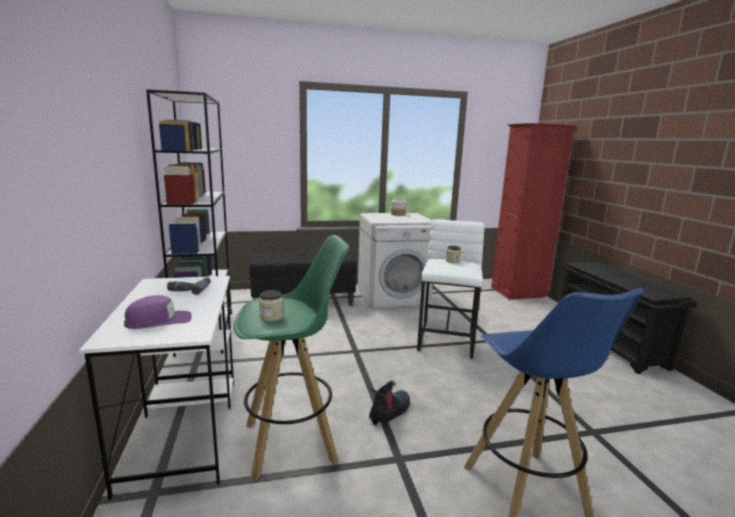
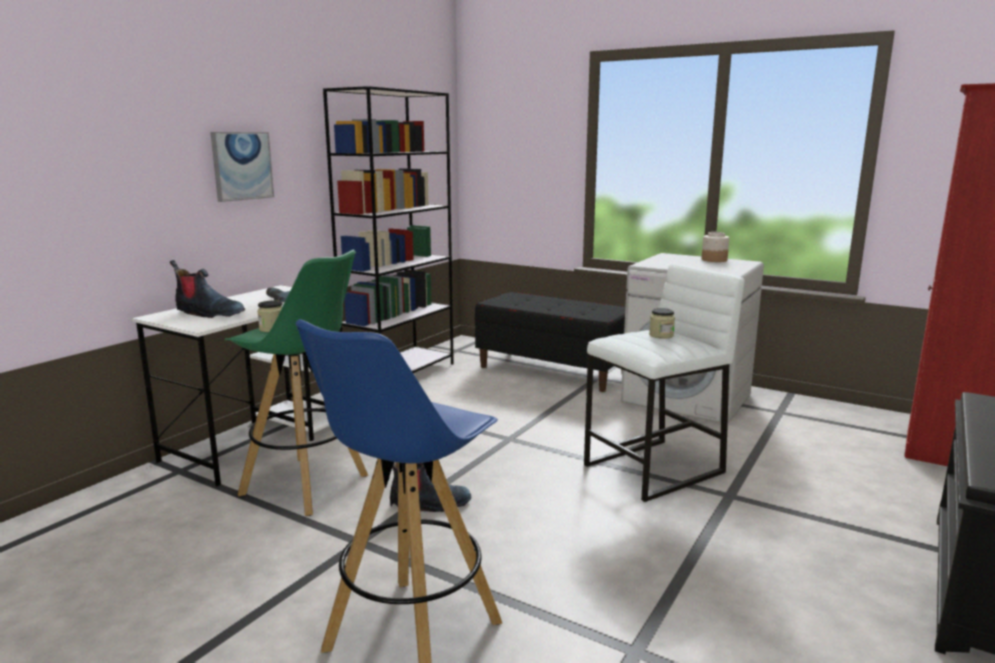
camera: 45 degrees right, 0 degrees up
(115, 164) = (242, 166): none -> picture
(159, 320) = (208, 313): purple cap -> boot

